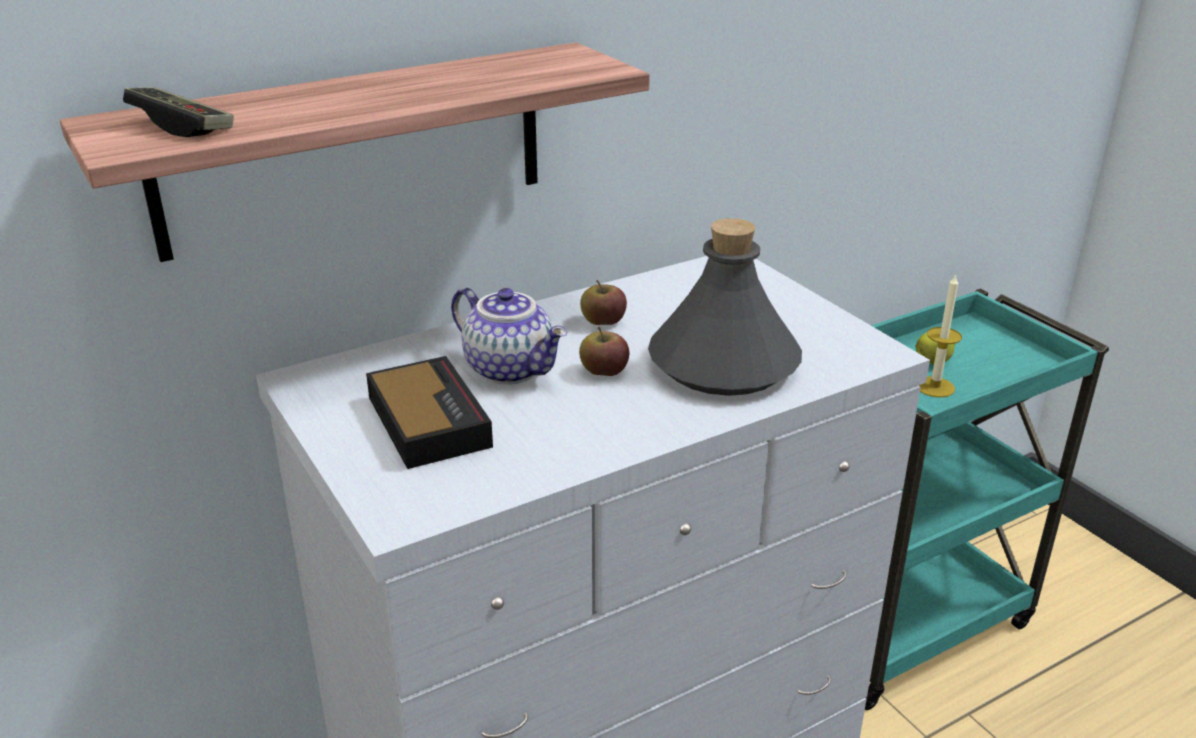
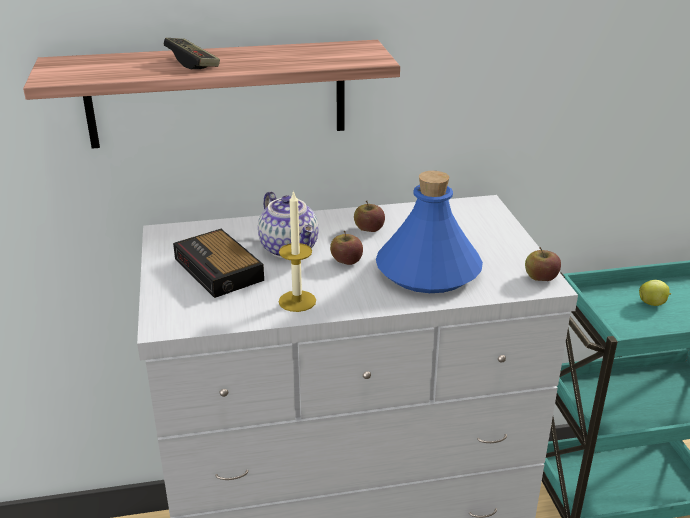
camera: 20 degrees right, 0 degrees up
(182, 127) = (92, 69): game controller -> game controller (192, 63)
(427, 420) = (219, 270): alarm clock -> alarm clock turned 150 degrees clockwise
(722, 364) = (427, 271): grey bottle -> blue bottle
(871, 347) = (540, 278): none -> apple
(934, 387) = (642, 322): candle -> candle (297, 301)

